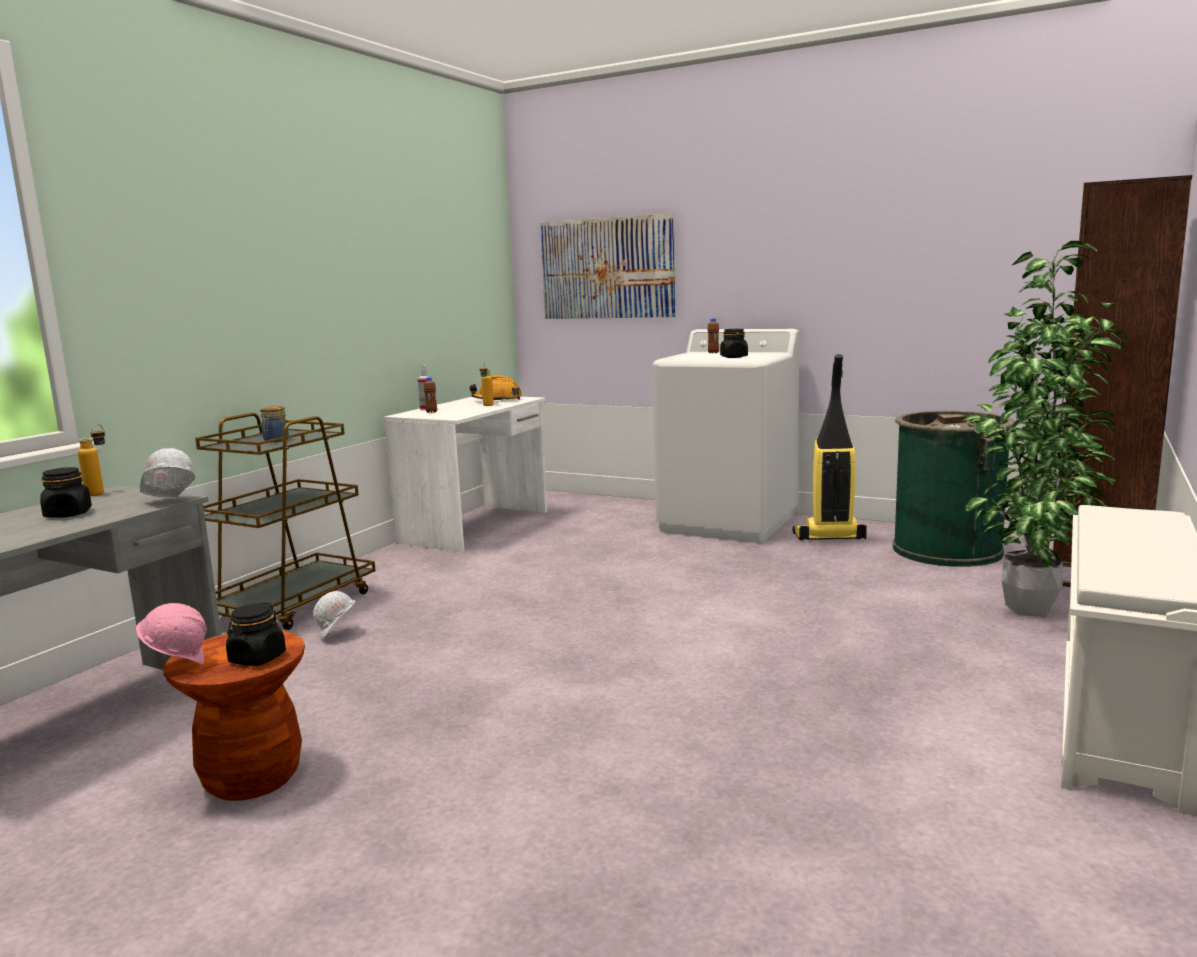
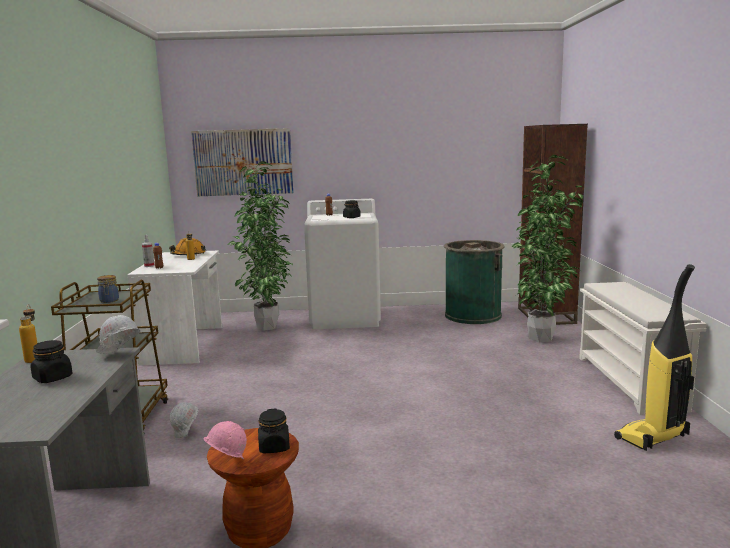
camera: 30 degrees left, 0 degrees up
(603, 521) = (268, 328): none -> potted plant
(828, 537) = (409, 318): vacuum cleaner -> vacuum cleaner (652, 438)

